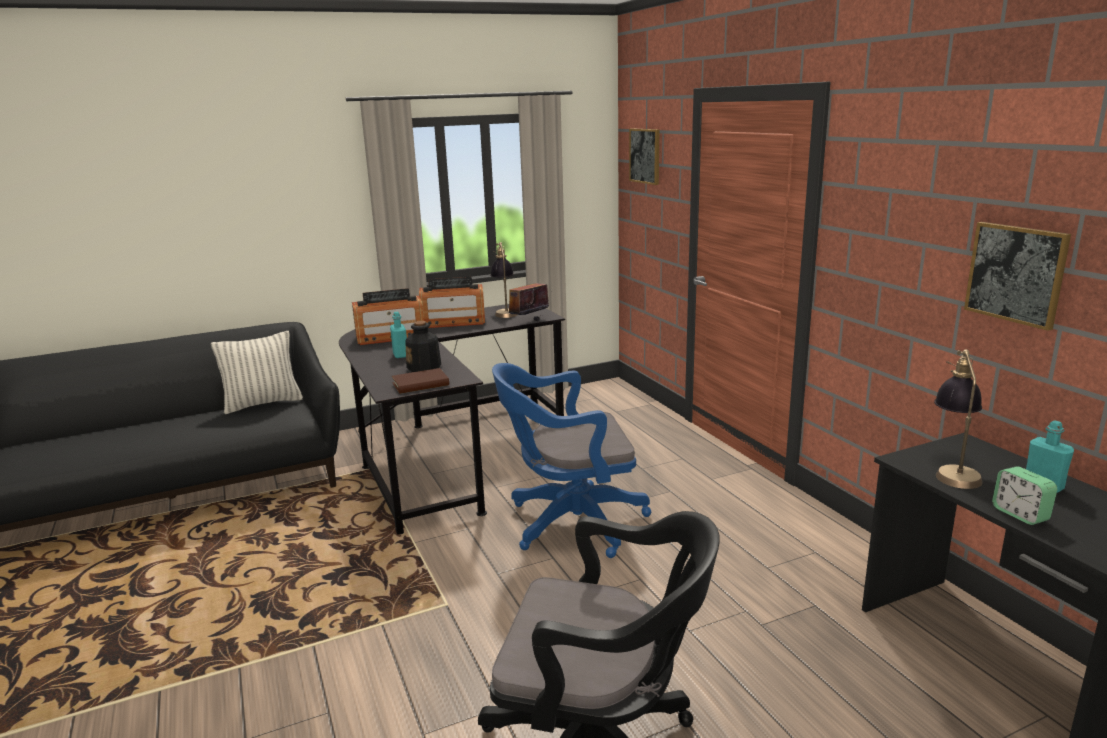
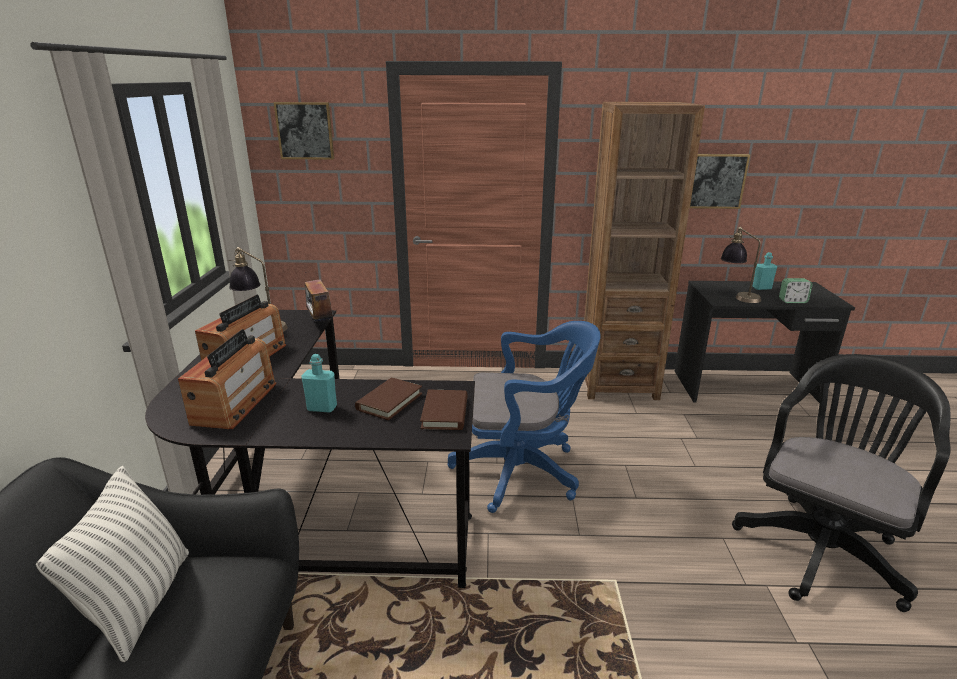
camera: 65 degrees left, 5 degrees up
(424, 367) = (389, 401): bottle -> brown book
(569, 523) = (523, 471): blue office chair -> blue office chair turned 105 degrees counterclockwise
(824, 542) = (618, 384): none -> brown bookcase

